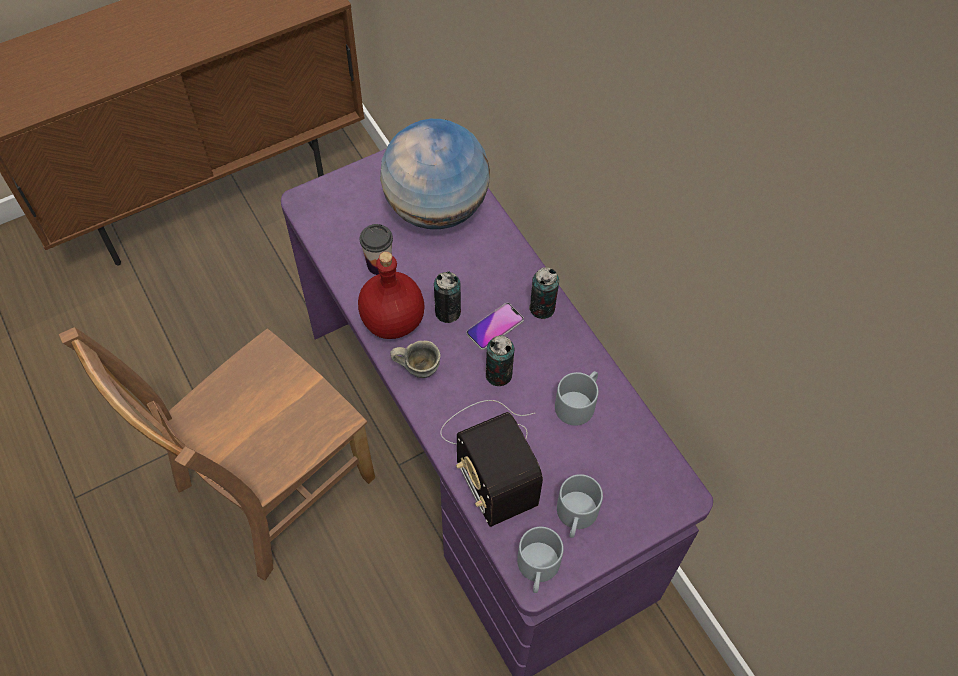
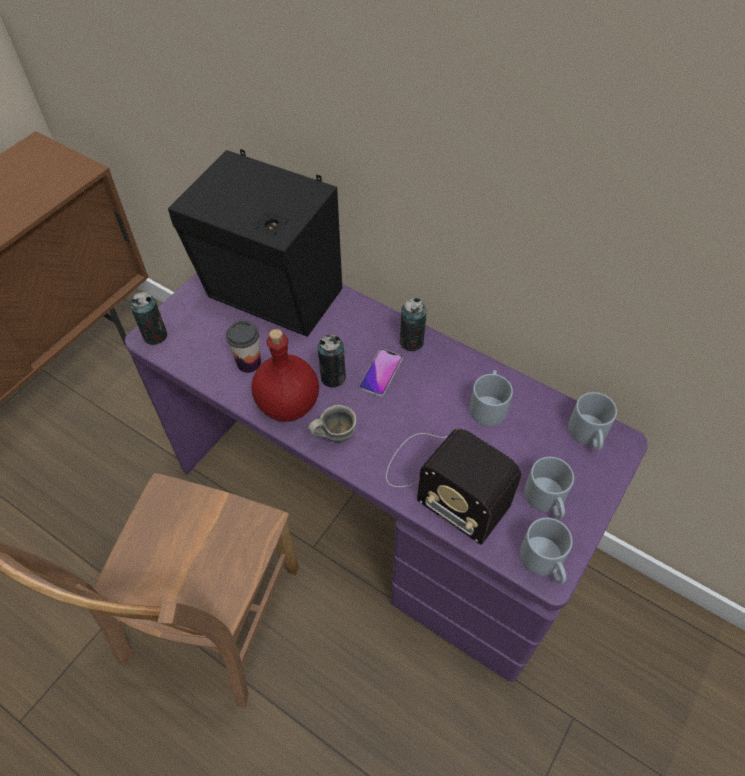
camera: 25 degrees left, 5 degrees down
(437, 208) = (274, 298): globe -> black speaker
(498, 375) = (408, 411): can -> can (155, 336)
(657, 475) = (589, 435): none -> grey mug

